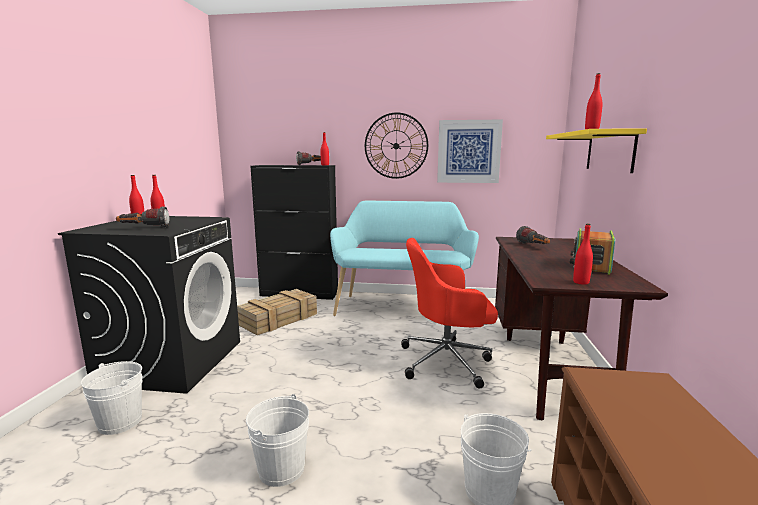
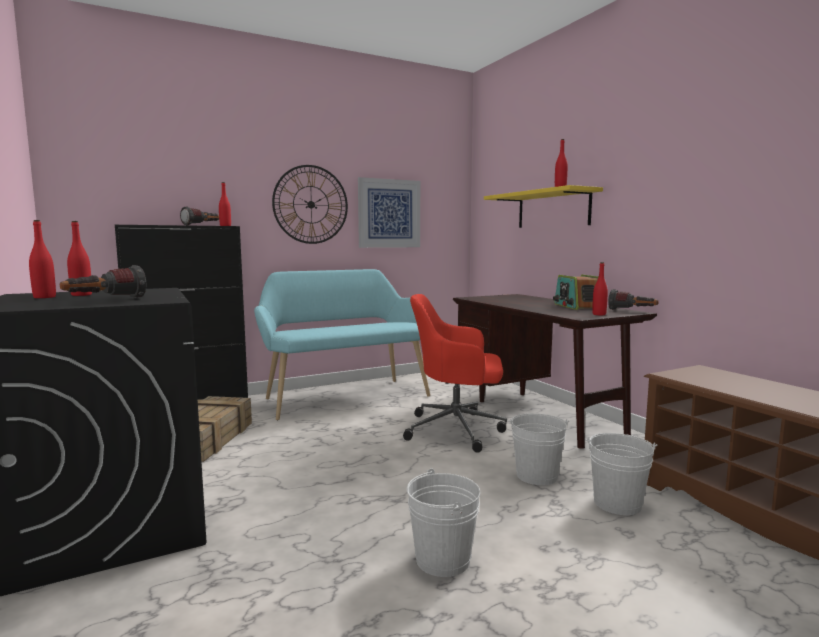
camera: 35 degrees left, 5 degrees down
(120, 422) = (151, 609): white bucket -> white bucket (537, 475)
(447, 361) = (457, 429): red office chair -> red office chair turned 45 degrees clockwise
(533, 246) = (503, 300): flashlight -> flashlight (632, 311)

